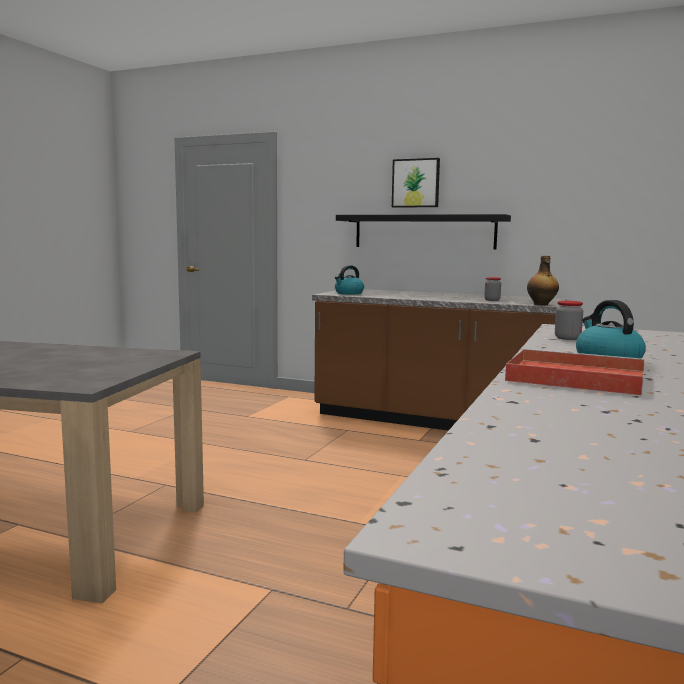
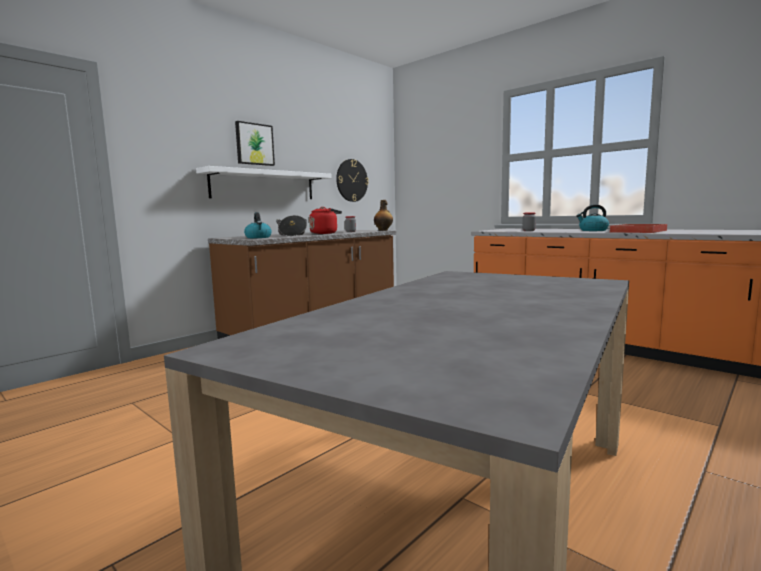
camera: 70 degrees left, 0 degrees up
(401, 295) = (292, 235): none -> cooking pot
(424, 231) = (264, 185): black shelf -> white shelf
(440, 298) = (325, 233): none -> red kettle
(583, 220) = (351, 180): none -> wall clock

